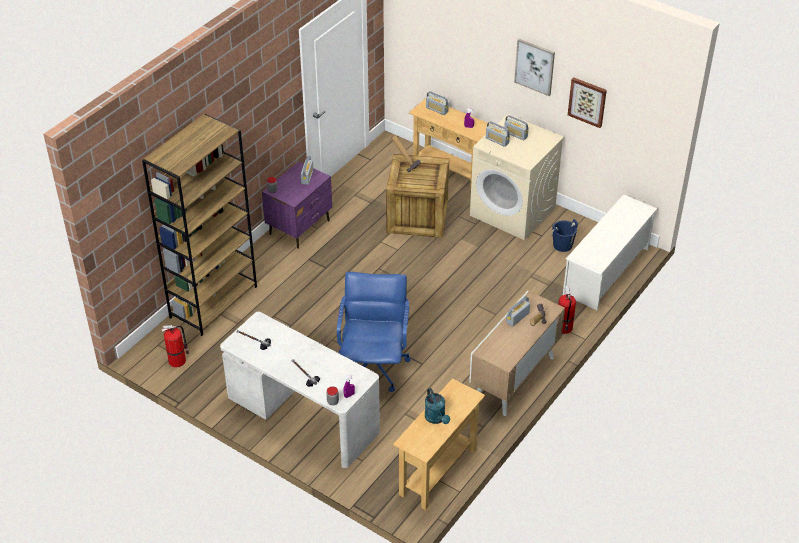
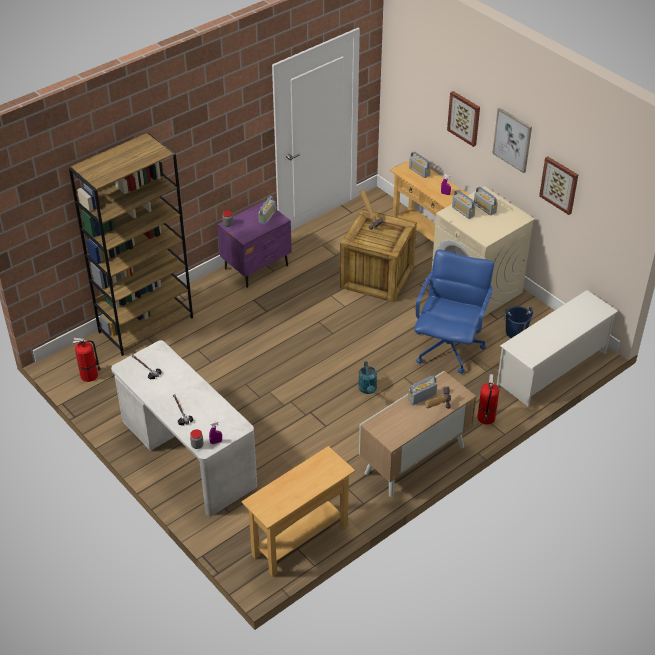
camera: 15 degrees right, 0 degrees up
(373, 366) = (276, 419): blue office chair -> blue office chair (448, 347)
(436, 419) = (295, 484): turquoise watering can -> turquoise watering can (368, 390)
(480, 53) = (464, 118): none -> picture

